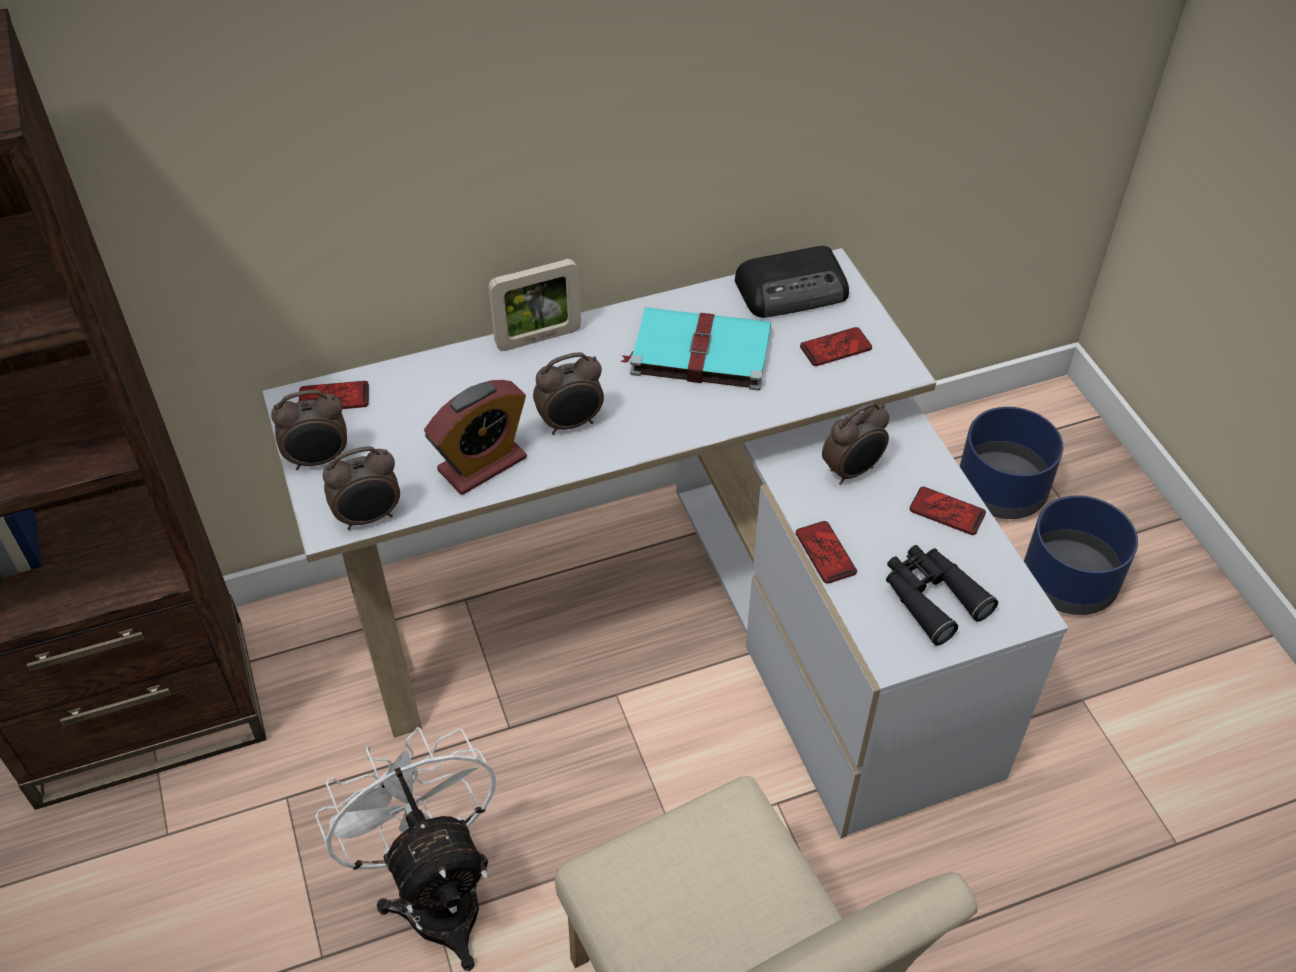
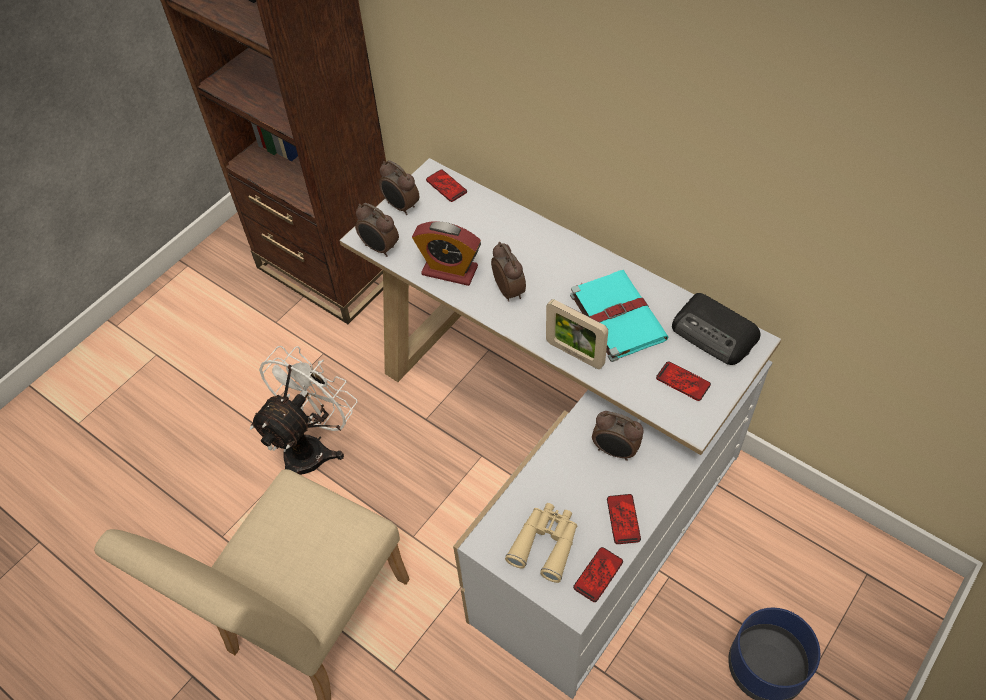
camera: 60 degrees right, 5 degrees up
(538, 338) = (561, 239): picture frame -> picture frame (574, 353)
(571, 423) = (509, 290): alarm clock -> alarm clock turned 150 degrees counterclockwise
(825, 553) = (537, 469): phone -> phone (598, 575)
(931, 598) = (545, 543): black binoculars -> beige binoculars
(1002, 489) = (811, 585): blue planter -> none

